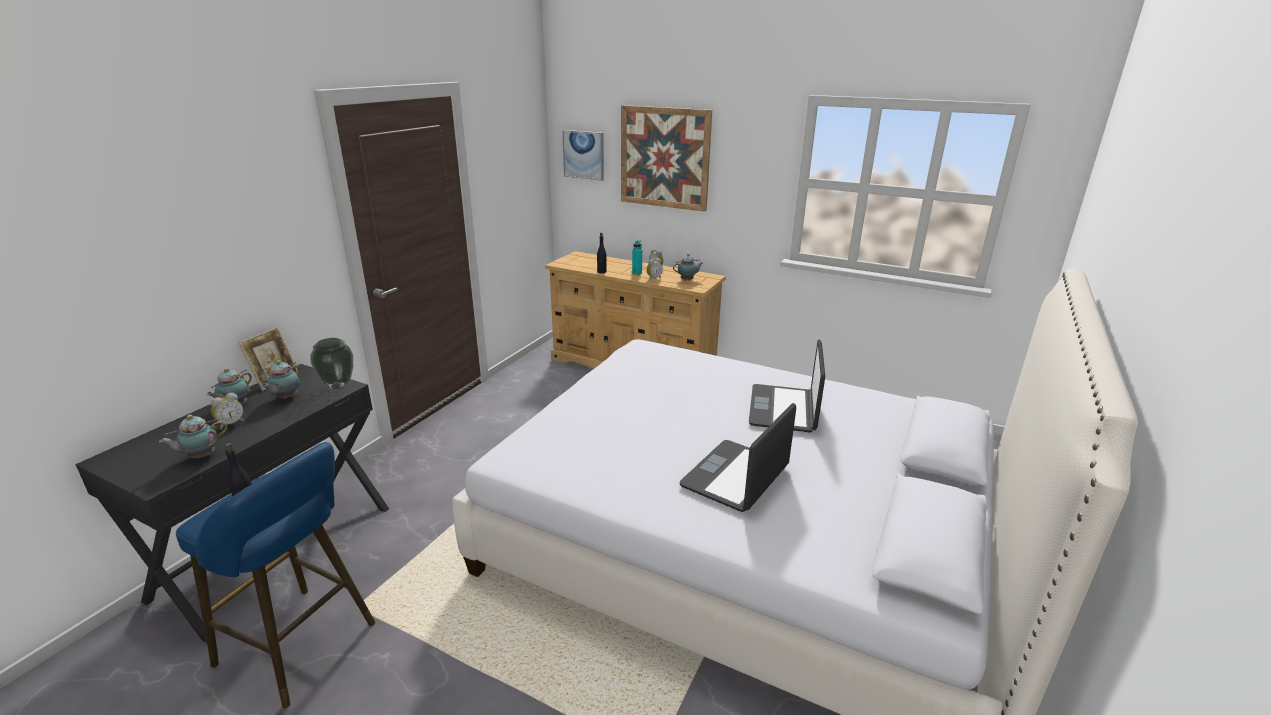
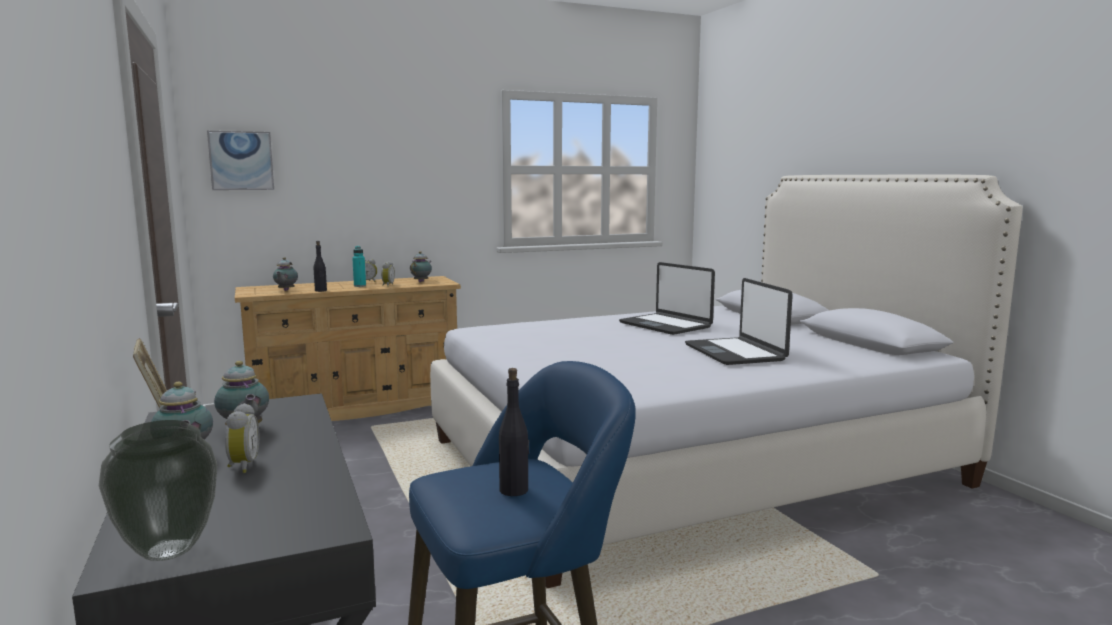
camera: 50 degrees left, 15 degrees down
(200, 456) = (306, 492): teapot -> teapot (285, 290)
(337, 386) = (285, 404): vase -> vase (167, 552)
(664, 158) = (356, 157): picture -> none

